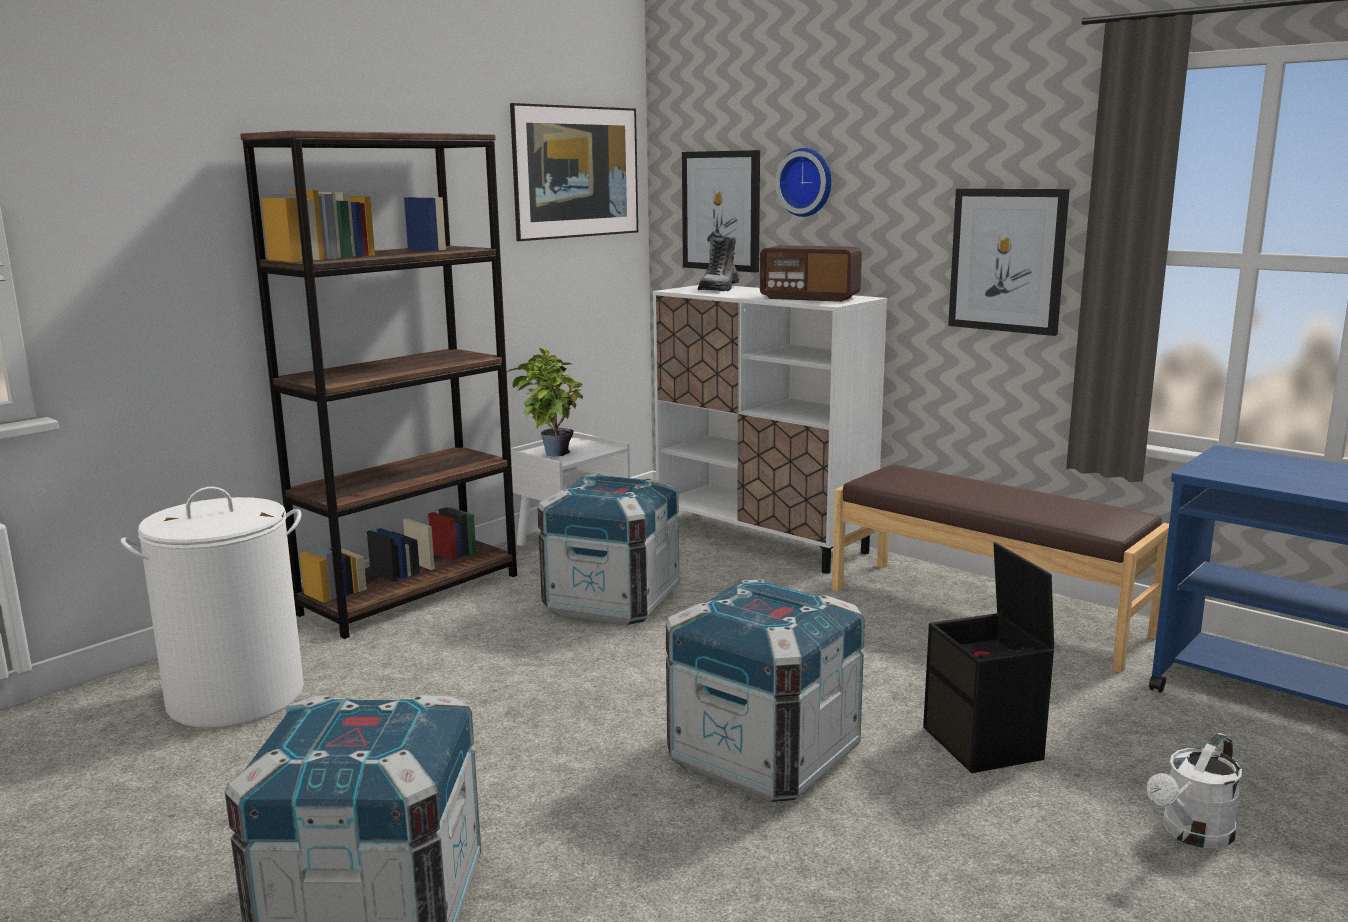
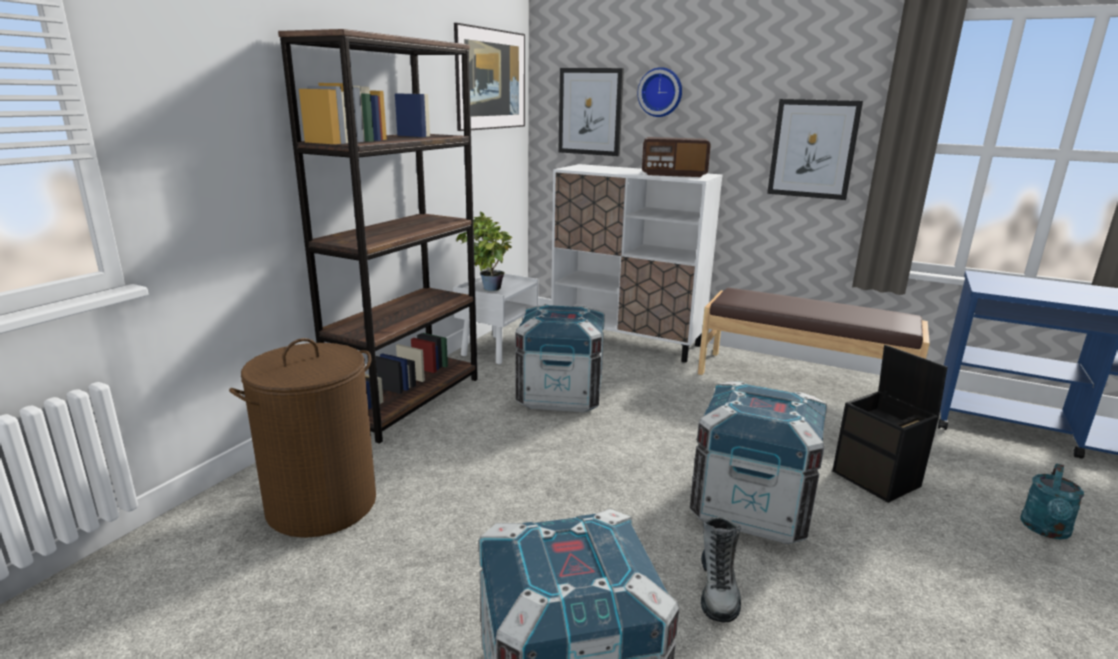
camera: 15 degrees left, 5 degrees up
(236, 696) = (322, 504): white laundry basket -> brown laundry basket
(719, 289) = (597, 168): boot -> boot (718, 590)
(1192, 834) = (1045, 530): white watering can -> turquoise watering can

